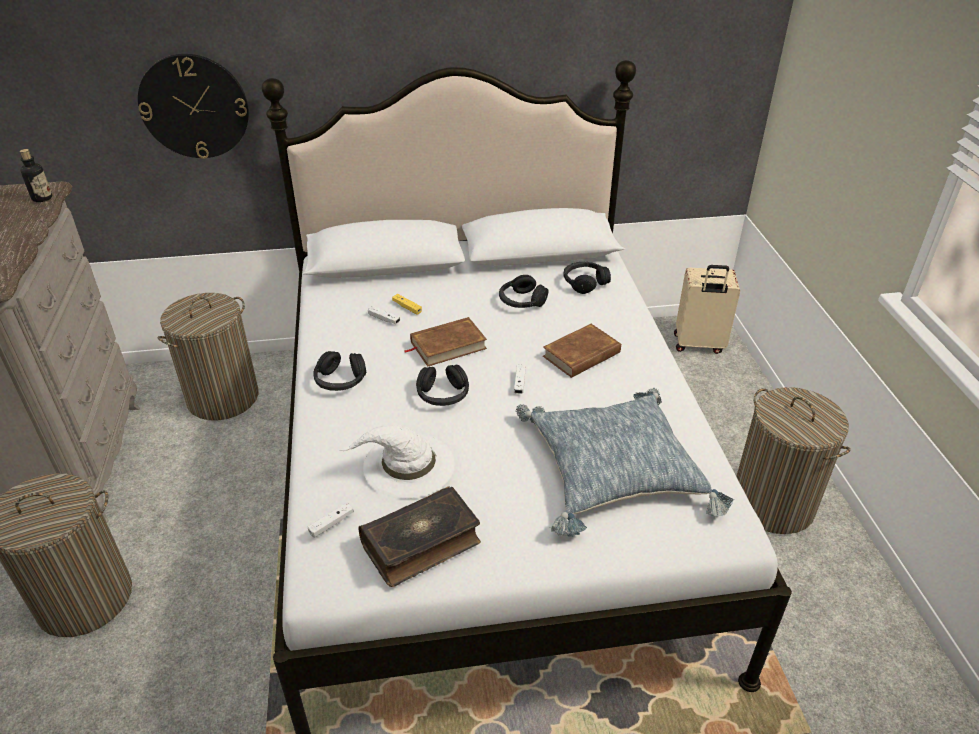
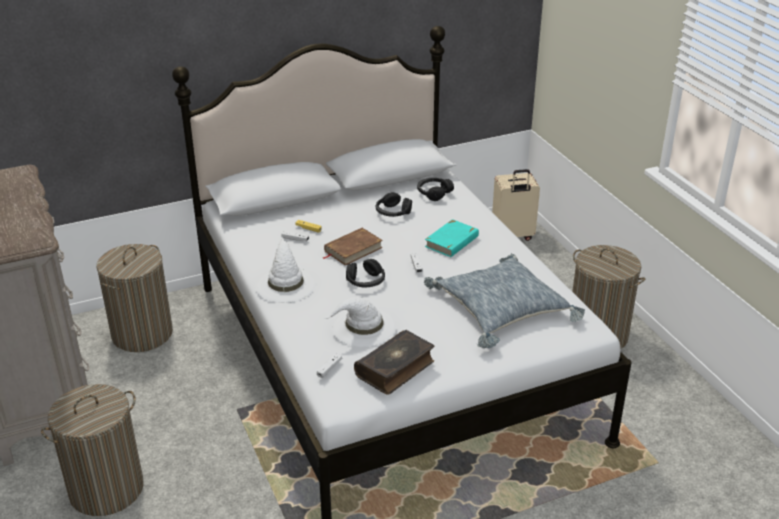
camera: 15 degrees left, 5 degrees down
(42, 198) = (24, 178): bottle -> none
(194, 106) = (114, 94): wall clock -> none
(340, 380) = (285, 284): black headphones -> white hat
(582, 355) = (452, 241): brown book -> turquoise book

